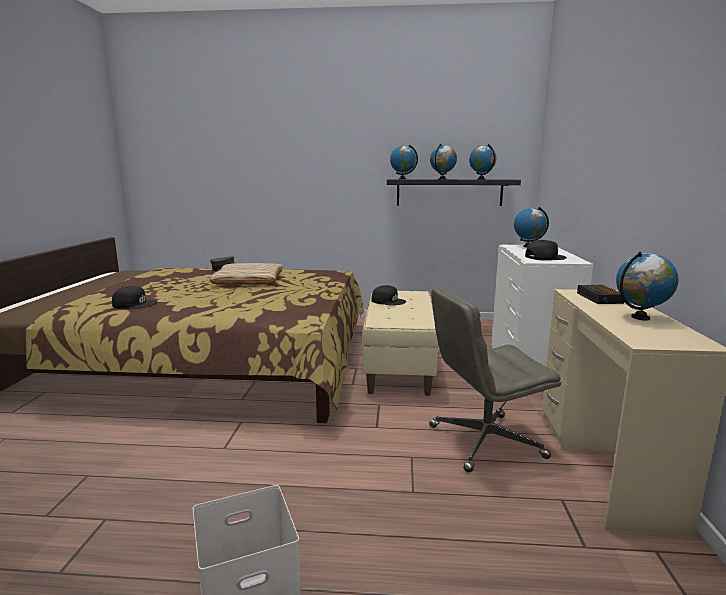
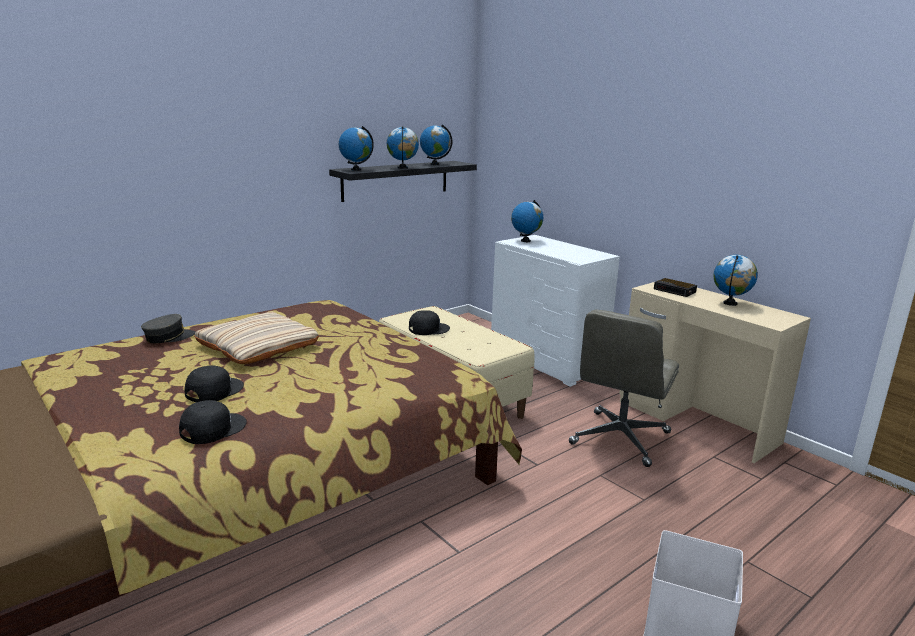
camera: 45 degrees left, 5 degrees up
(544, 257) = (574, 254): black cap -> black cap (213, 390)

